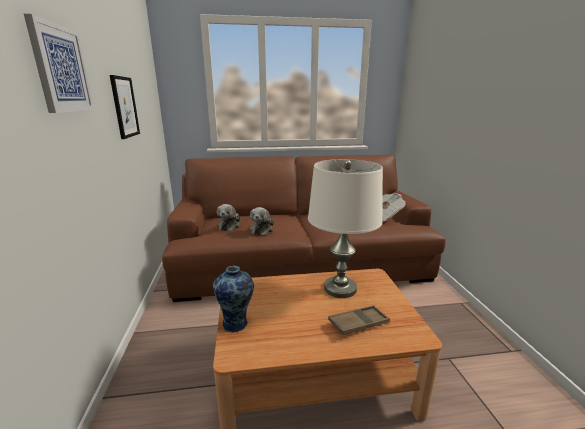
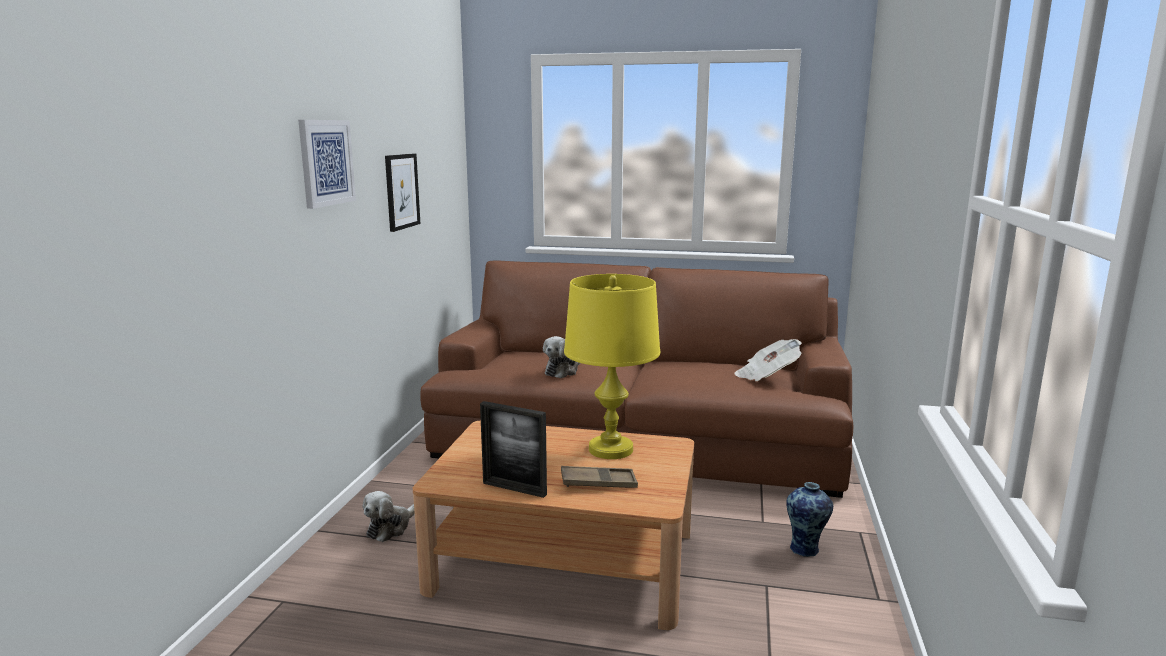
camera: 20 degrees right, 5 degrees down
(230, 225) = (523, 361): plush toy -> plush toy (390, 528)
(236, 323) = (459, 459): vase -> vase (805, 549)
(302, 346) = (514, 489): none -> picture frame
(340, 288) = (610, 449): white table lamp -> yellow table lamp

